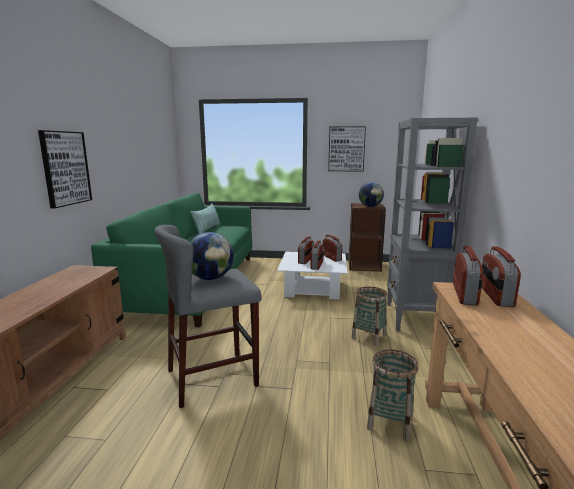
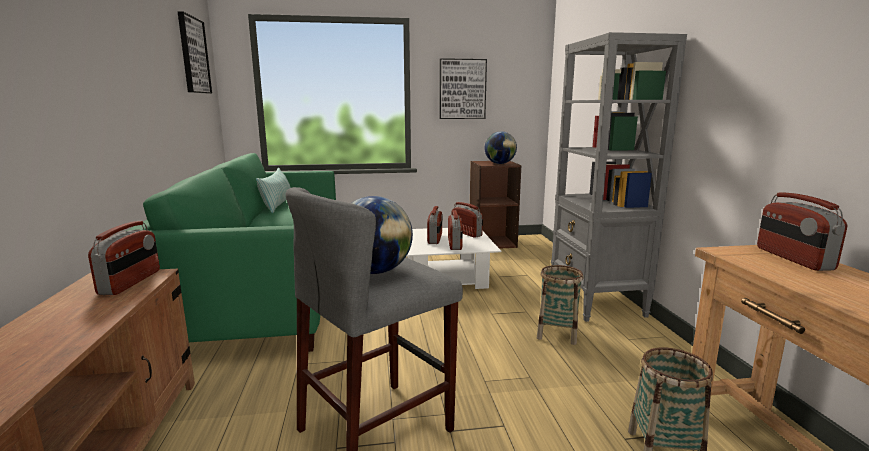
camera: 15 degrees left, 0 degrees up
(65, 168) = (65, 101): picture -> picture (193, 55)
(465, 295) = (758, 260): radio -> radio (131, 282)

